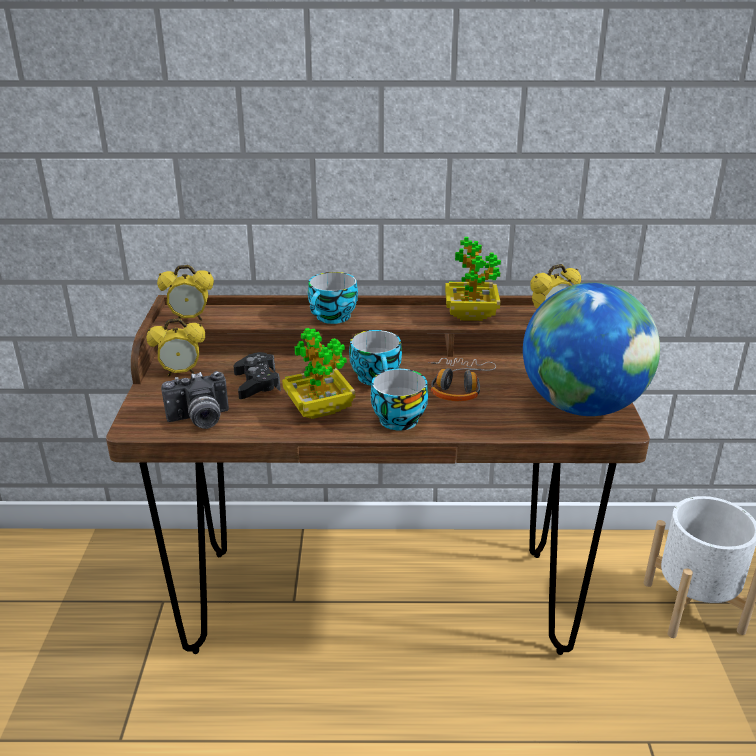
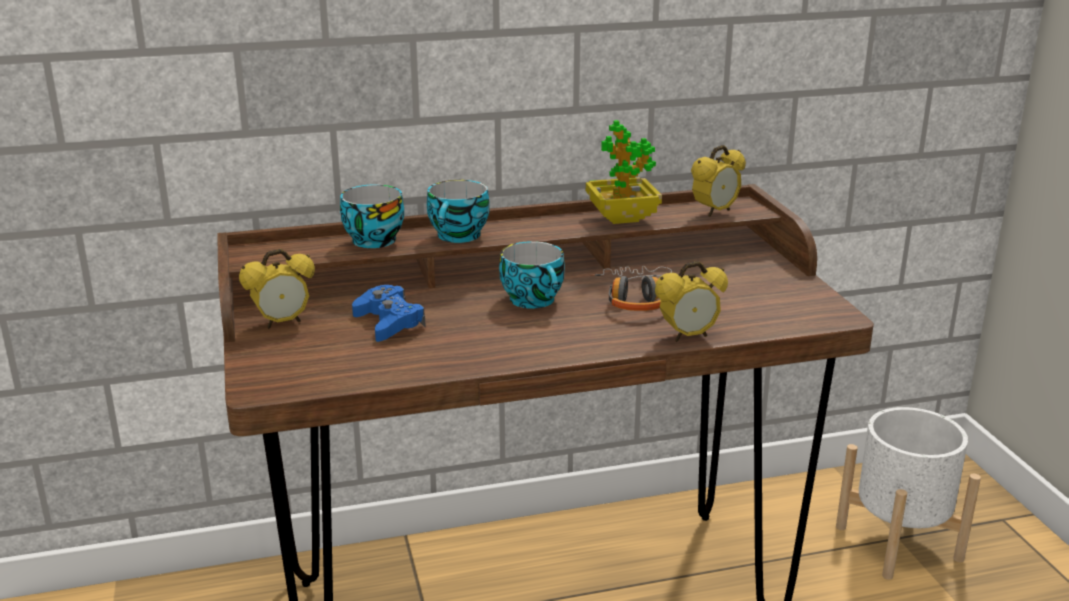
camera: 15 degrees left, 5 degrees down
(190, 319) = (276, 256): alarm clock -> alarm clock (688, 336)
(199, 420) = (340, 370): camera -> none
(257, 383) = (389, 322): black game controller -> blue game controller
(319, 410) = (485, 341): potted plant -> none
(397, 418) = (584, 338): cup -> cup (372, 239)
(581, 406) = (784, 301): globe -> none

